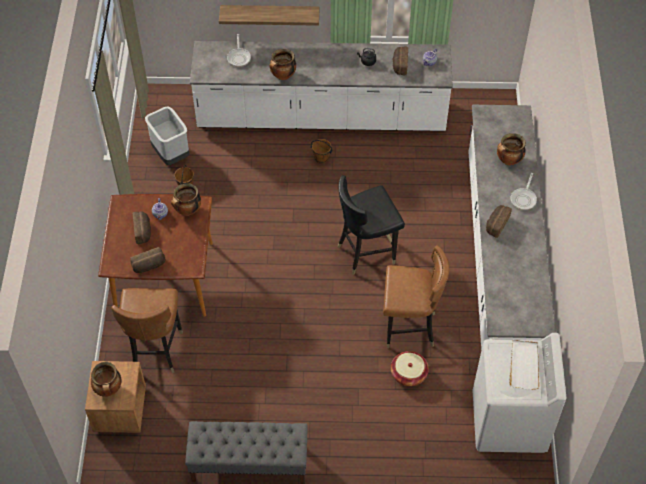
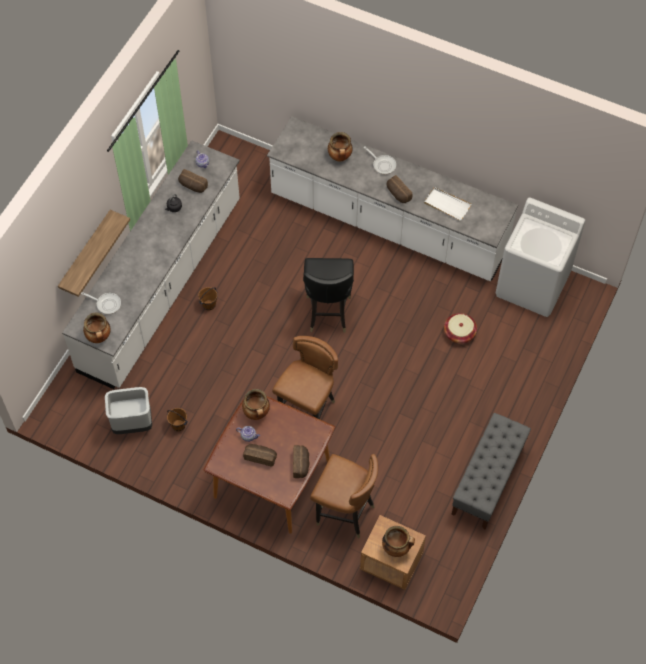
camera: 65 degrees left, 5 degrees up
(283, 76) = (151, 278): cooking pot -> cooking pot (99, 337)
(409, 328) = (417, 314): brown chair -> brown chair (308, 411)
(524, 365) = (540, 233): white tray -> white tray (446, 205)

